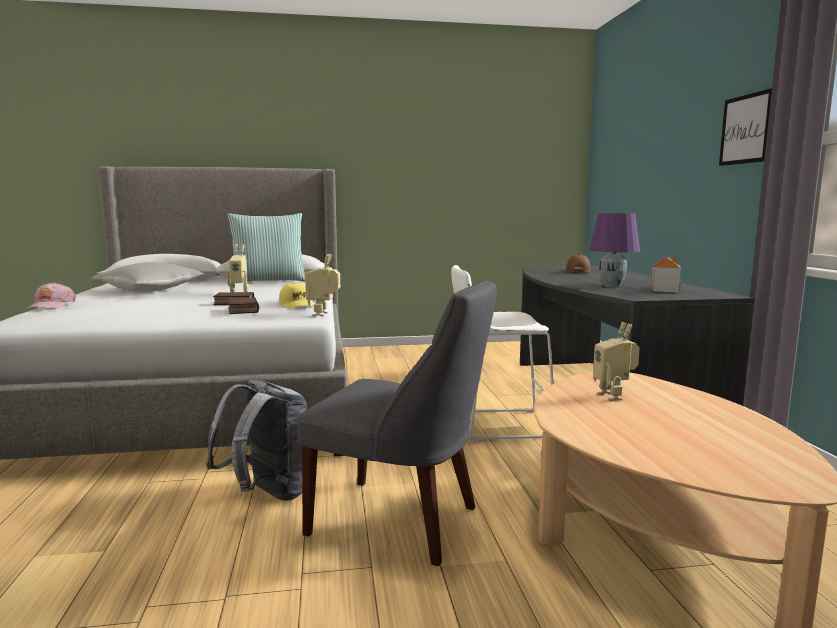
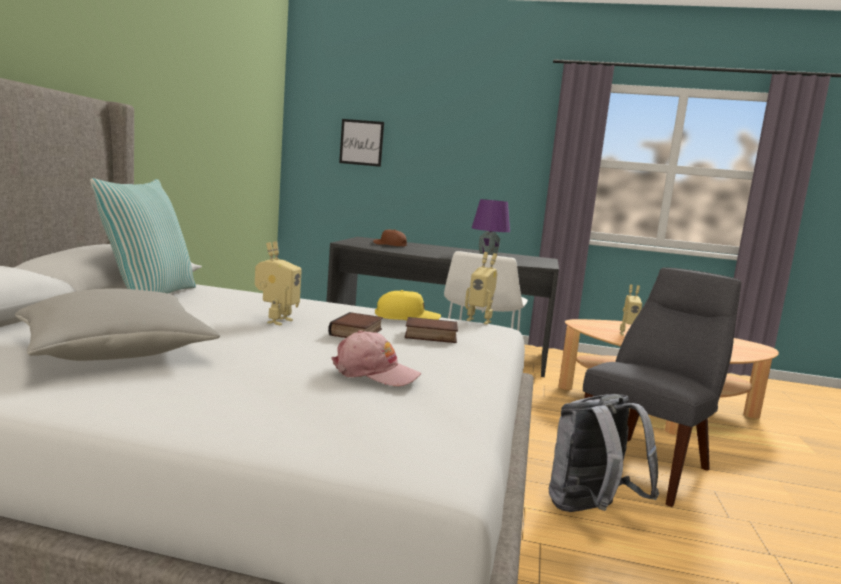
camera: 70 degrees left, 0 degrees up
(51, 305) = (219, 425): pink cap -> pink cap (375, 373)
(665, 290) = (515, 258): toy house -> none
(745, 129) = (515, 142): picture -> picture (361, 142)

